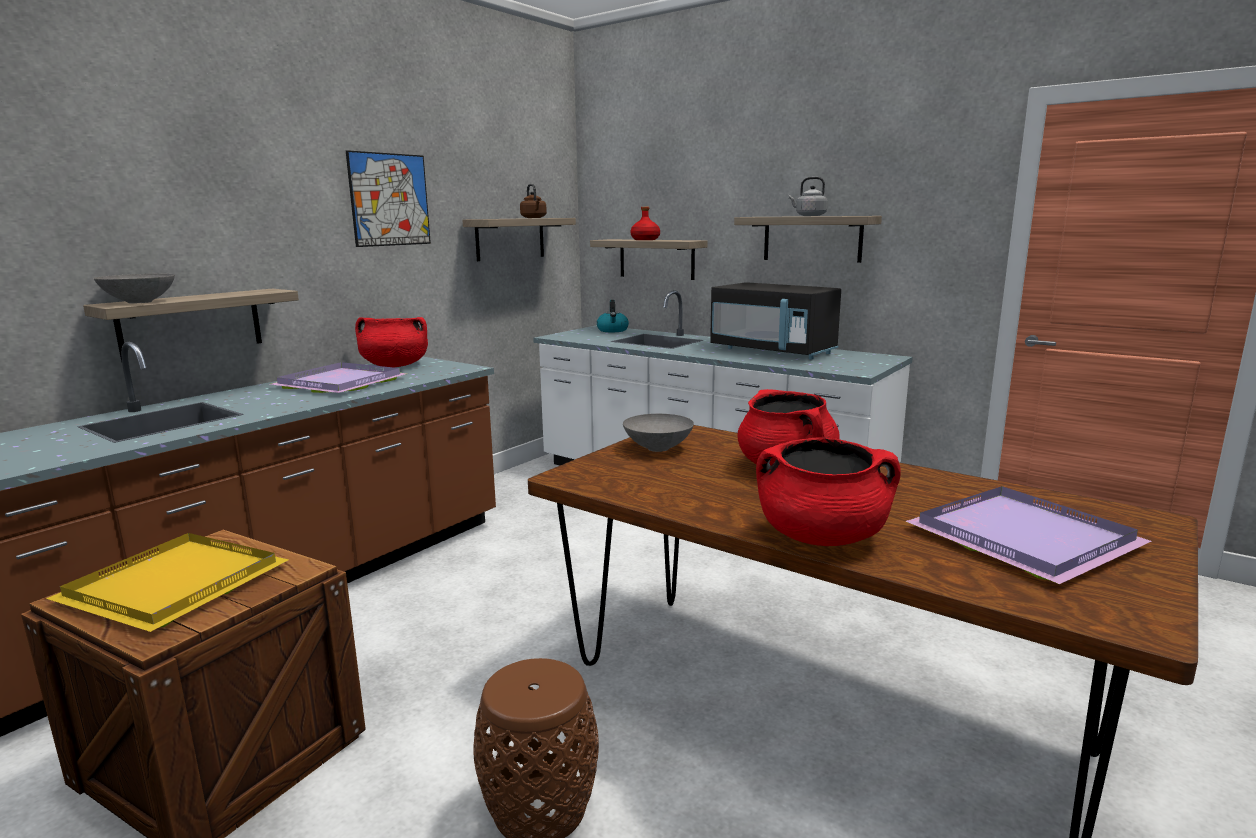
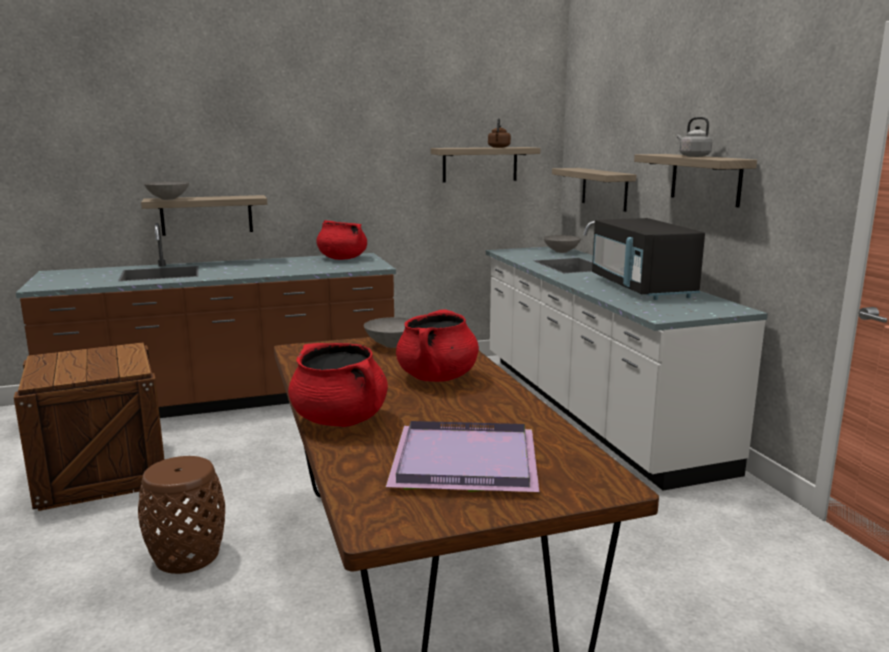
camera: 35 degrees right, 0 degrees up
(175, 583) = (82, 362): yellow tray -> none
(343, 383) = (287, 265): purple tray -> none
(390, 200) = (363, 133): picture -> none
(613, 330) = (562, 251): kettle -> grey bowl
(645, 239) = (591, 170): red bottle -> none

